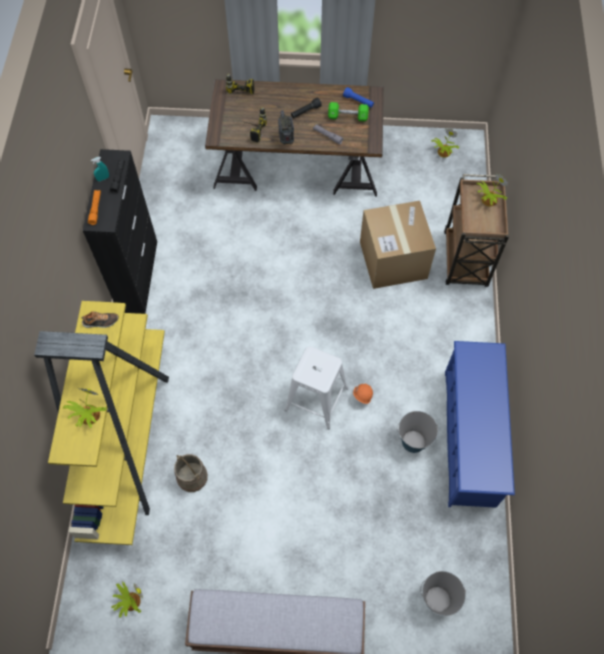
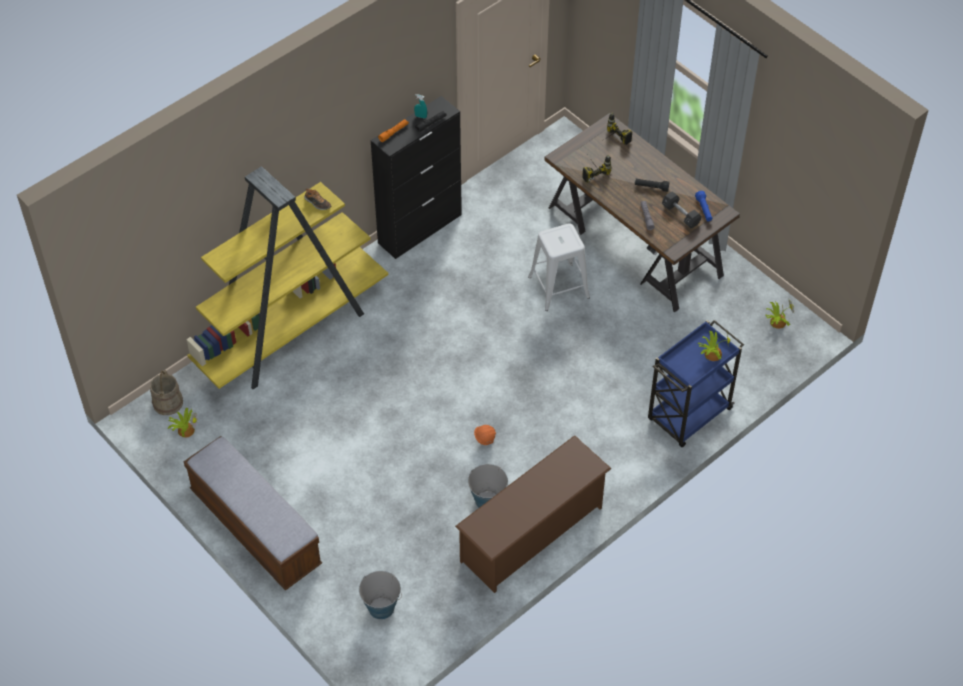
camera: 45 degrees right, 10 degrees down
(88, 415) = (250, 250): potted plant -> none
(192, 477) = (306, 390): beige bucket -> beige bucket (167, 402)
(286, 140) = (610, 197): radio -> none
(316, 398) = (451, 414): white stool -> white stool (558, 287)
(347, 116) = (680, 215): green dumbbell -> black dumbbell
(393, 260) = (628, 368): cardboard box -> none
(465, 261) = (688, 415): brown cart -> blue cart
(469, 438) = (532, 534): blue shoe rack -> brown shoe rack

